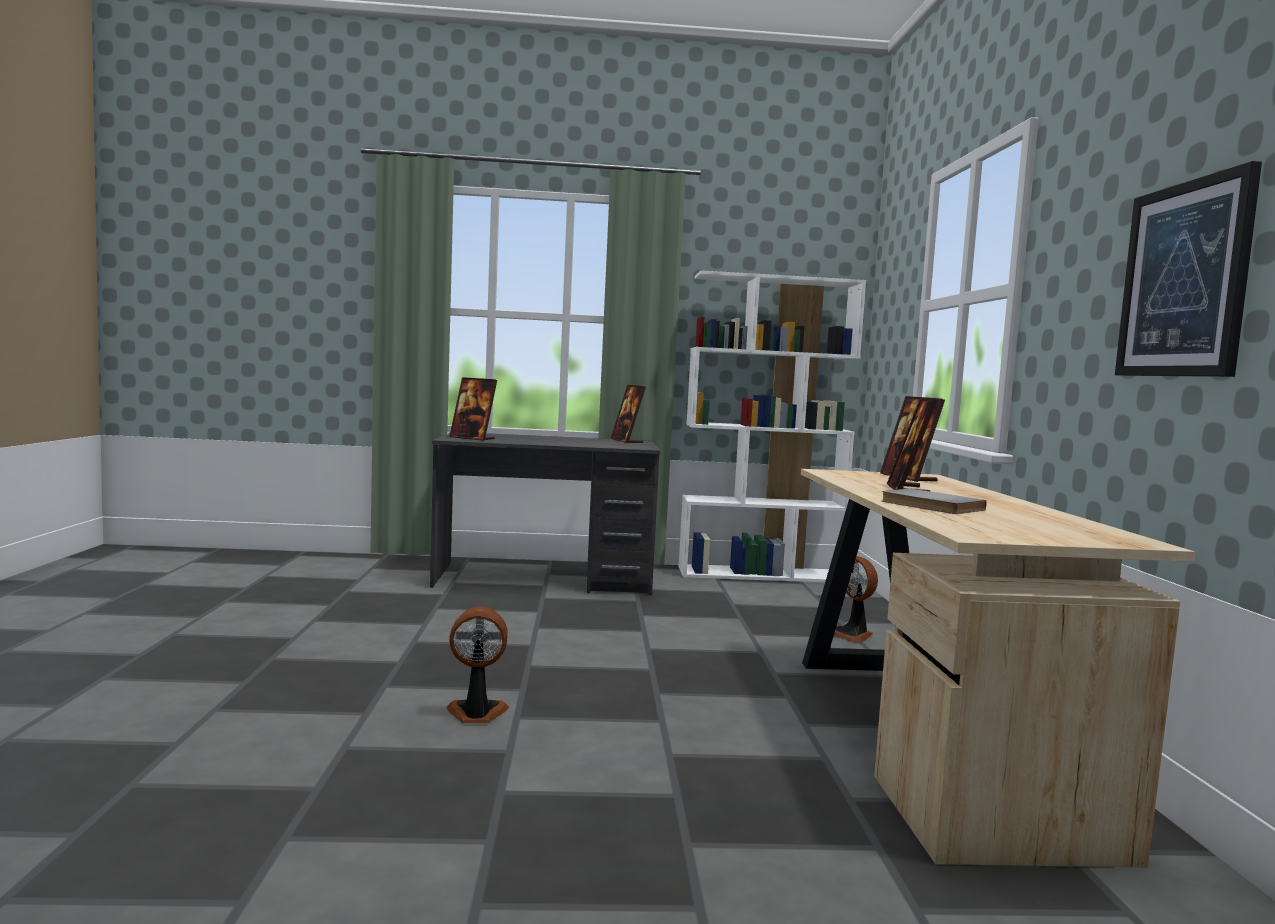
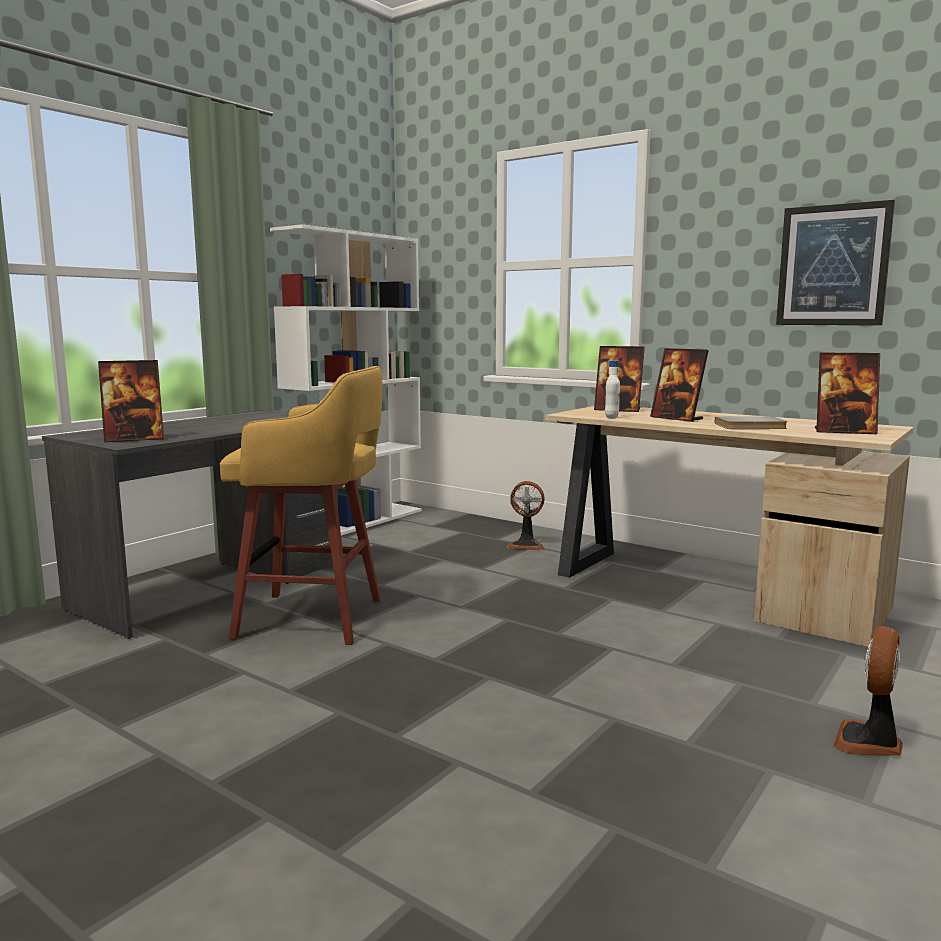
camera: 50 degrees left, 5 degrees up
(476, 714) = (521, 711): fan -> fan (869, 742)
(539, 616) = (315, 618): none -> yellow stool
(626, 441) = (257, 414): picture frame -> picture frame (844, 431)
(843, 478) = (611, 417): none -> white bottle

